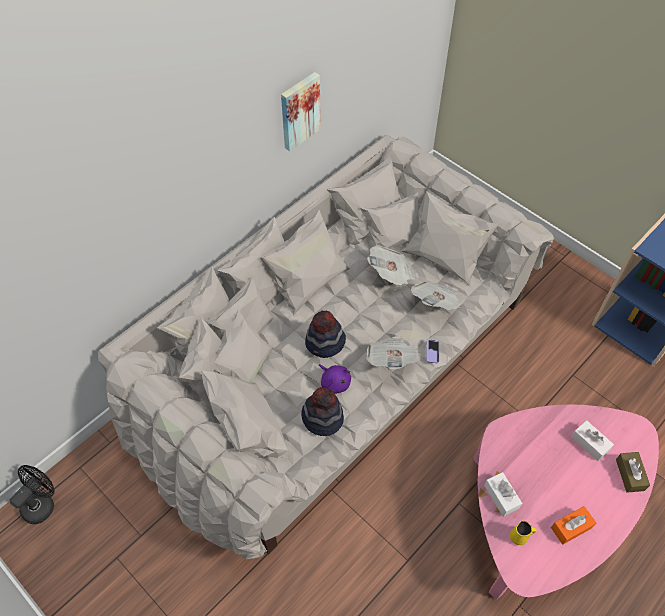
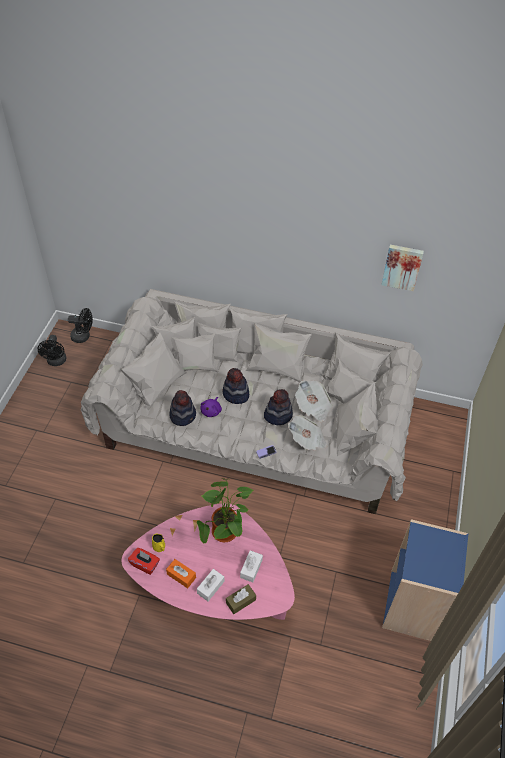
camera: 60 degrees right, 5 degrees down
(62, 564) = (56, 362): none -> black fan
(299, 111) = (333, 266): picture -> picture (402, 266)
(384, 314) = (278, 415): none -> hat
(391, 359) = (245, 432): newspaper -> none
(501, 497) = (182, 528): white tissue box -> white tissue box (210, 587)
(531, 449) = (225, 534): none -> potted plant
(537, 566) = (145, 564): none -> red tissue box

